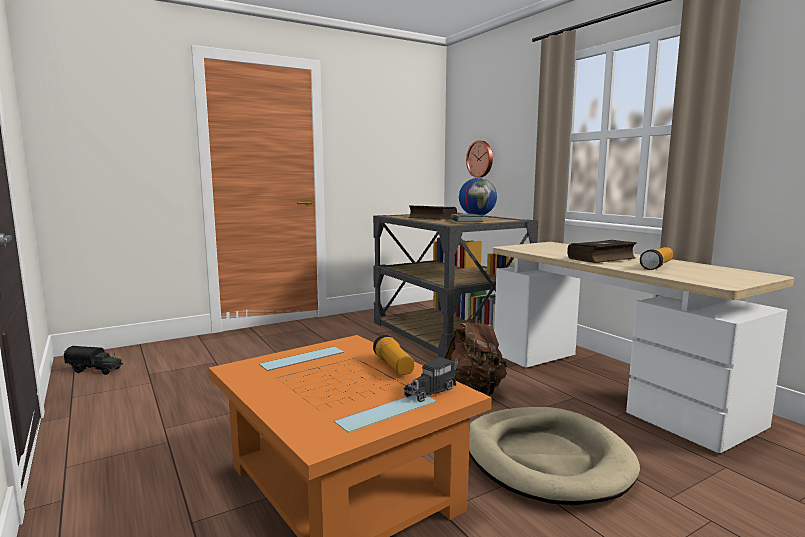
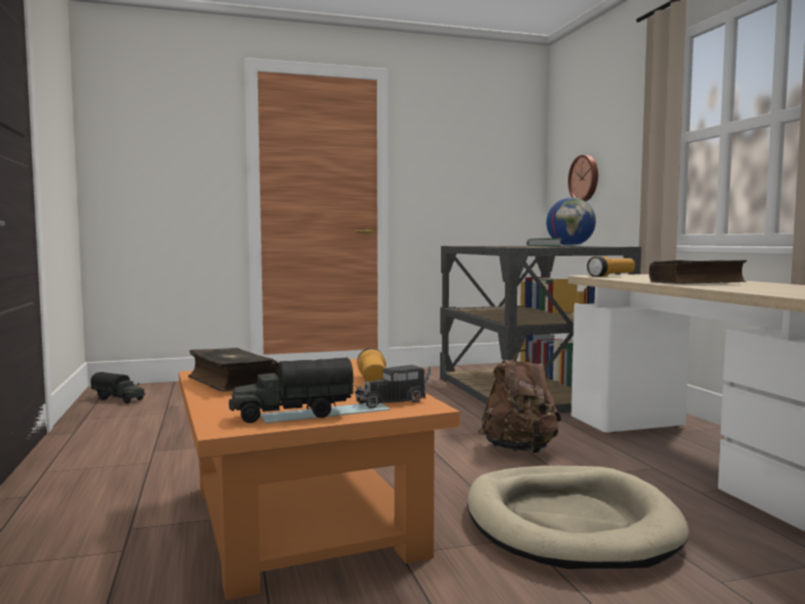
camera: 15 degrees right, 5 degrees down
(362, 418) = (291, 414): none -> toy truck
(431, 218) = (506, 246): book -> book (231, 381)
(657, 266) = (764, 287): flashlight -> flashlight (611, 276)

